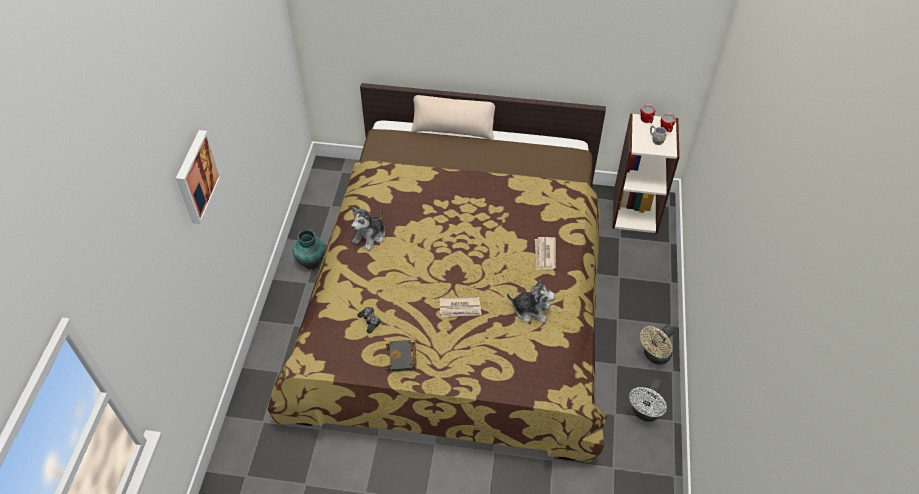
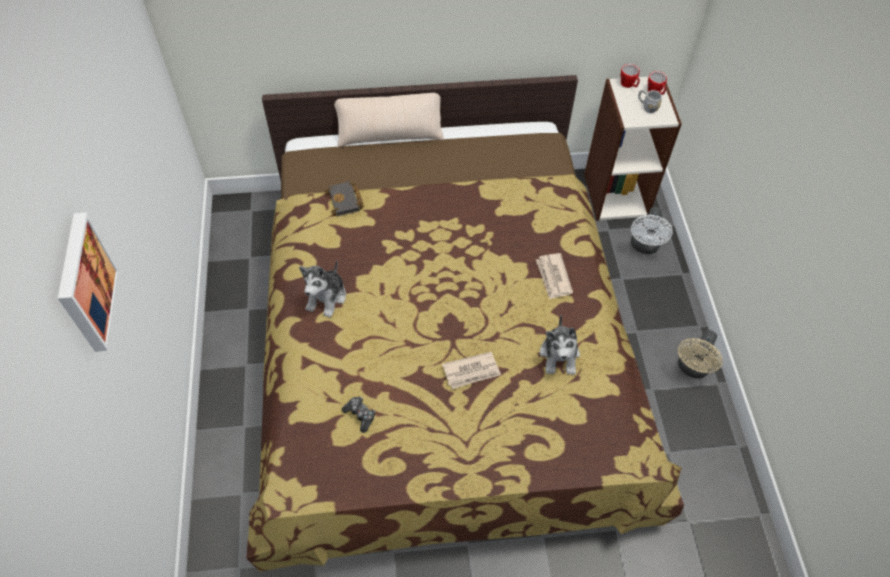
camera: 15 degrees left, 5 degrees up
(312, 262) = (245, 335): vase -> none
(402, 358) = (418, 457): black book -> black book (346, 201)
(531, 310) = (559, 355): plush toy -> plush toy turned 90 degrees clockwise
(644, 413) = (703, 443): white fan -> white fan (644, 247)

